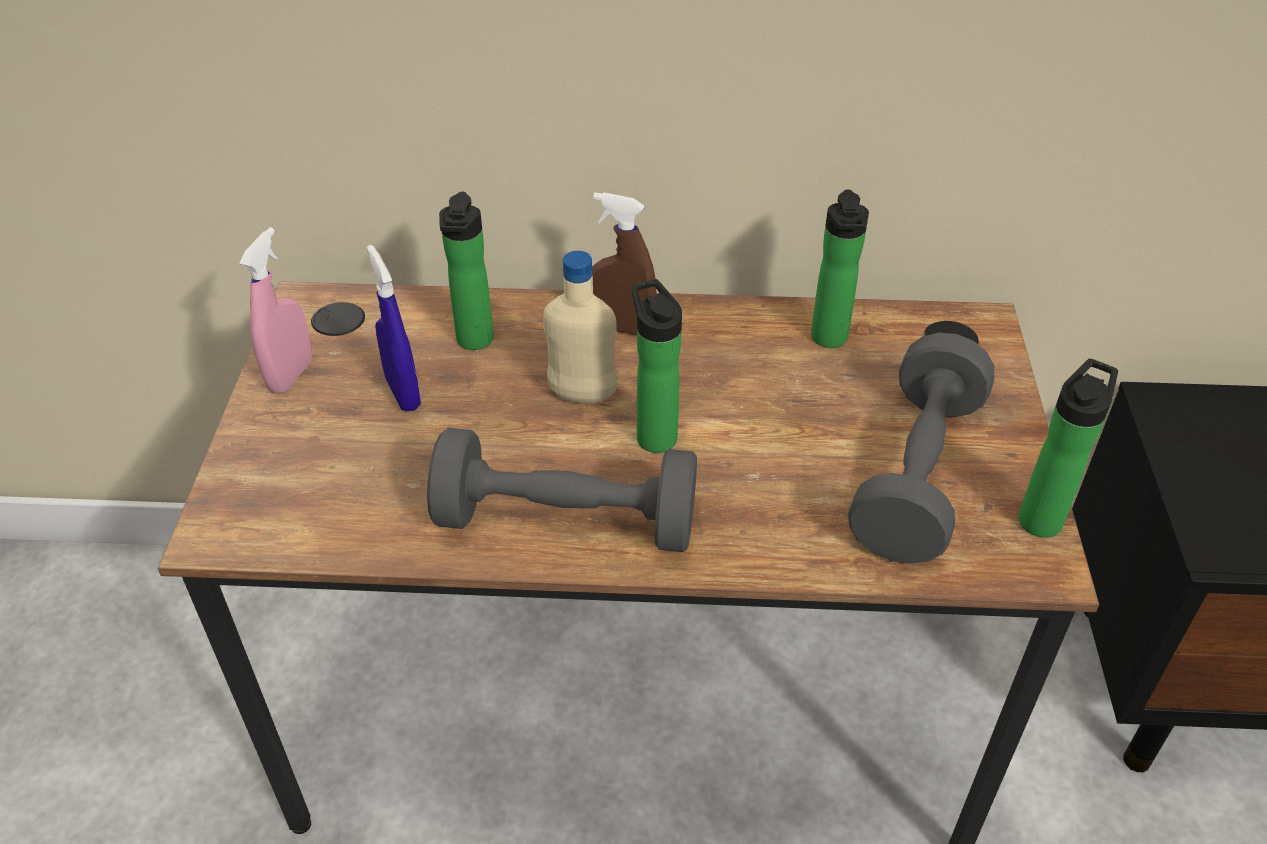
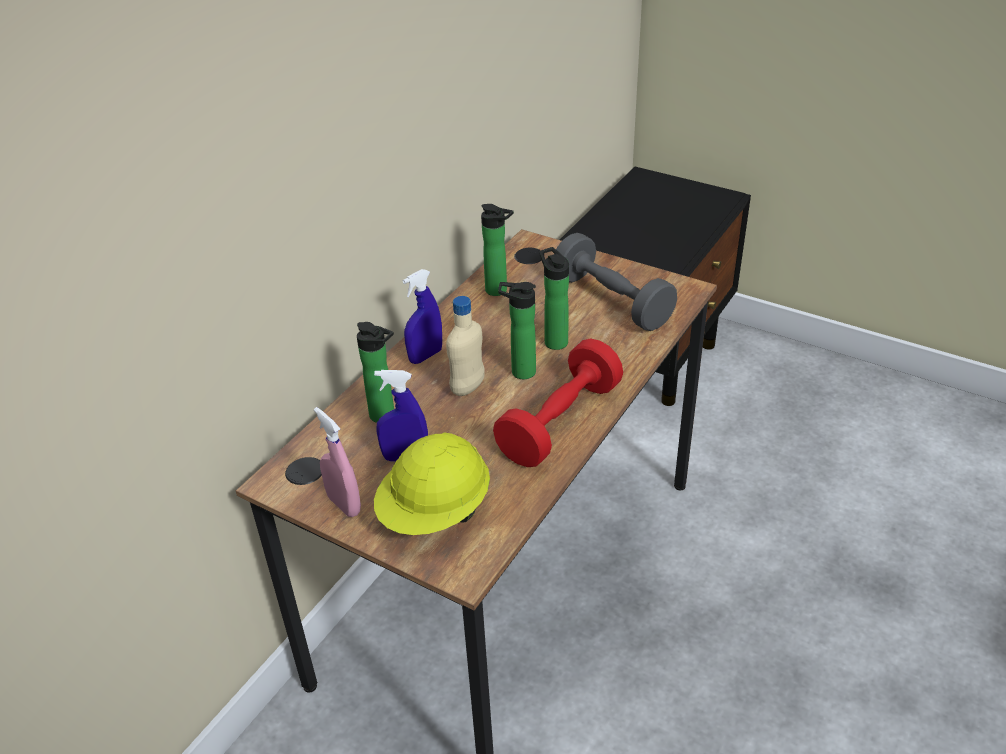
camera: 60 degrees left, 5 degrees down
(312, 463) = (435, 512): none -> yellow hard hat
(566, 522) = (560, 422): grey dumbbell -> red dumbbell
(622, 328) = (425, 356): brown spray bottle -> blue spray bottle
(1042, 517) = (661, 278): bottle -> bottle (554, 340)

